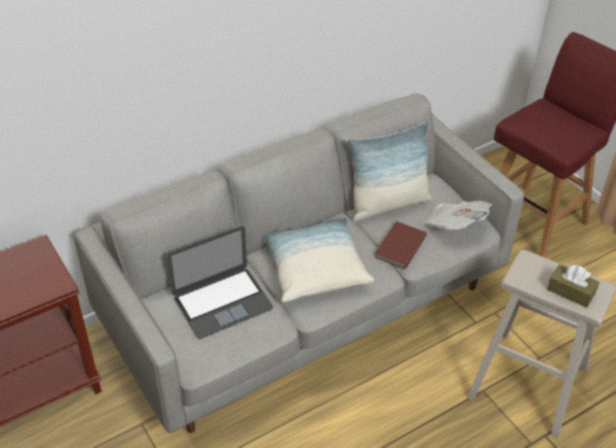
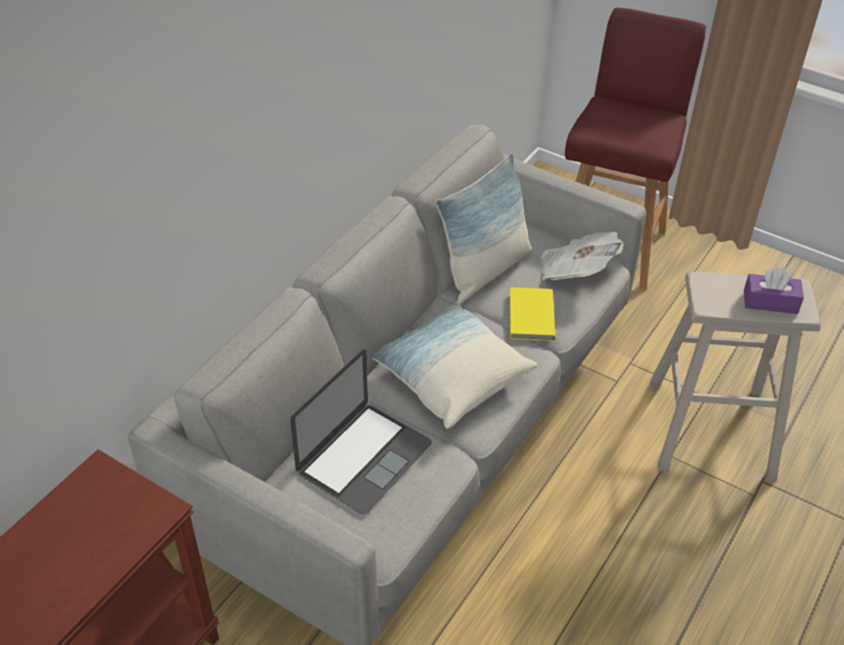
camera: 25 degrees left, 0 degrees up
(399, 247) = (529, 317): brown book -> yellow book
(570, 291) = (770, 302): brown tissue box -> purple tissue box

